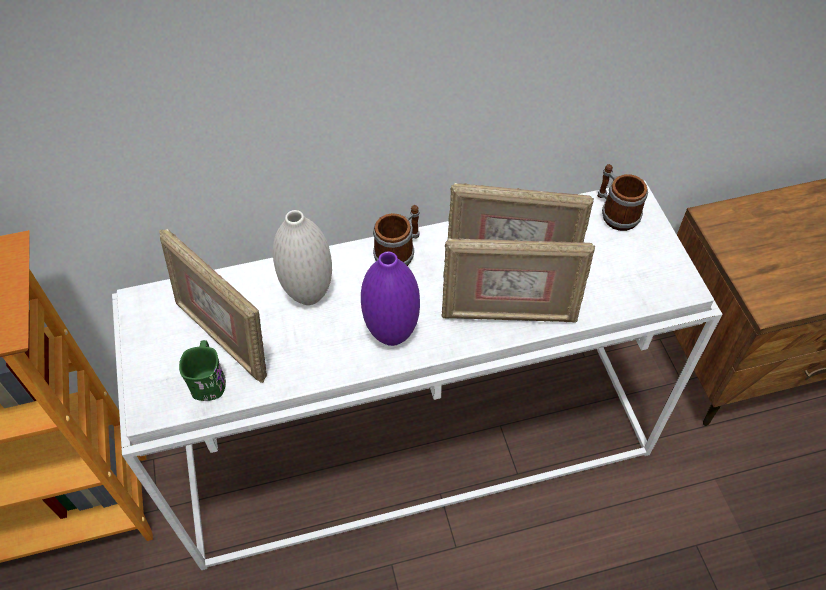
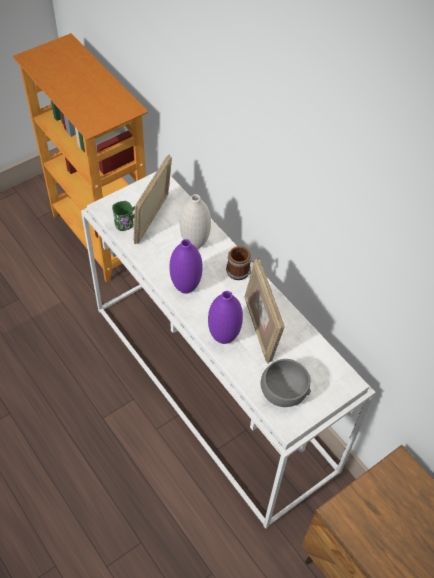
camera: 65 degrees right, 0 degrees up
(509, 314) = (223, 337): picture frame -> purple vase
(615, 213) = (330, 374): mug -> none
(628, 273) = (283, 392): none -> grey bowl

